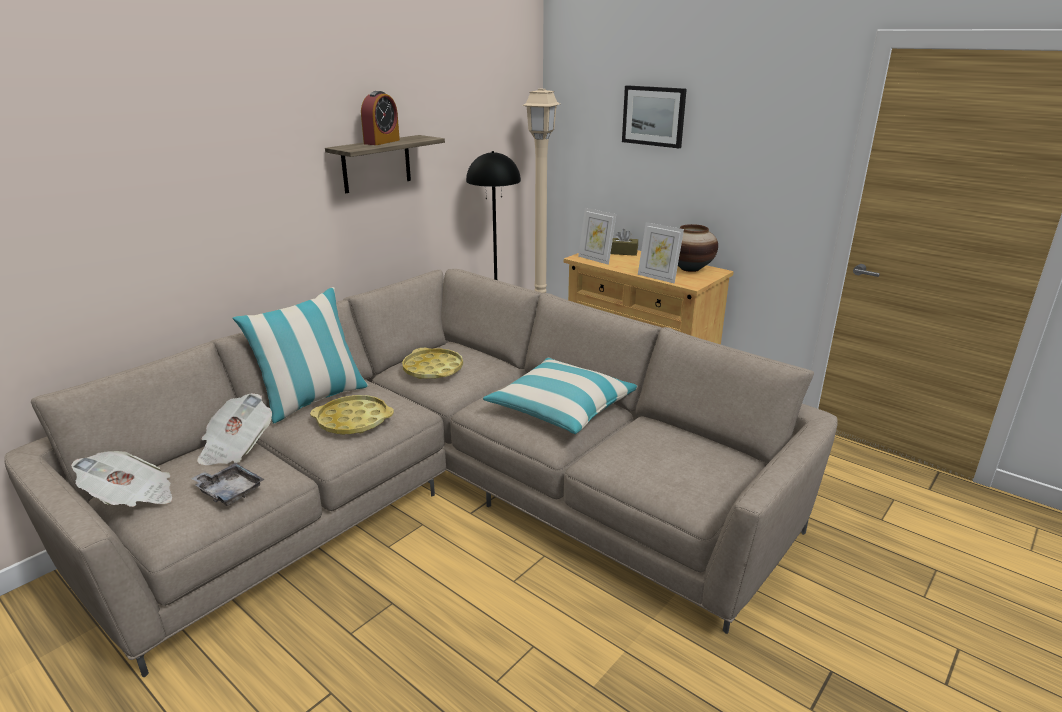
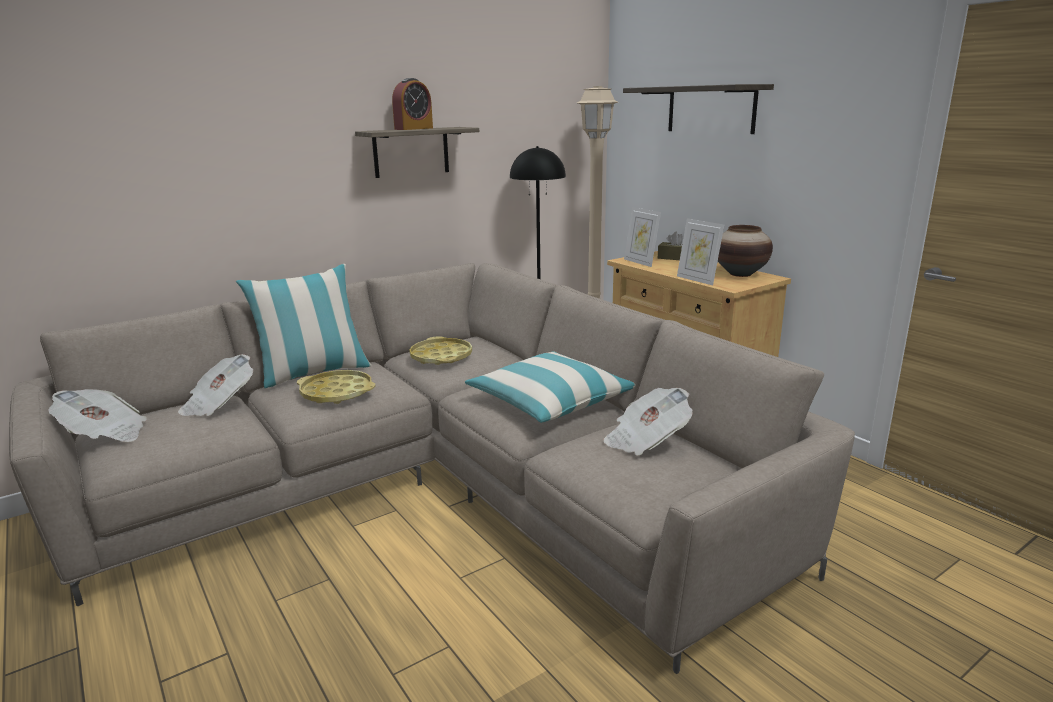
camera: 15 degrees right, 5 degrees down
(229, 491) = (188, 438): grey tray -> none
(654, 116) = (711, 109): picture -> shelf
(664, 439) = (646, 440): none -> newspaper

